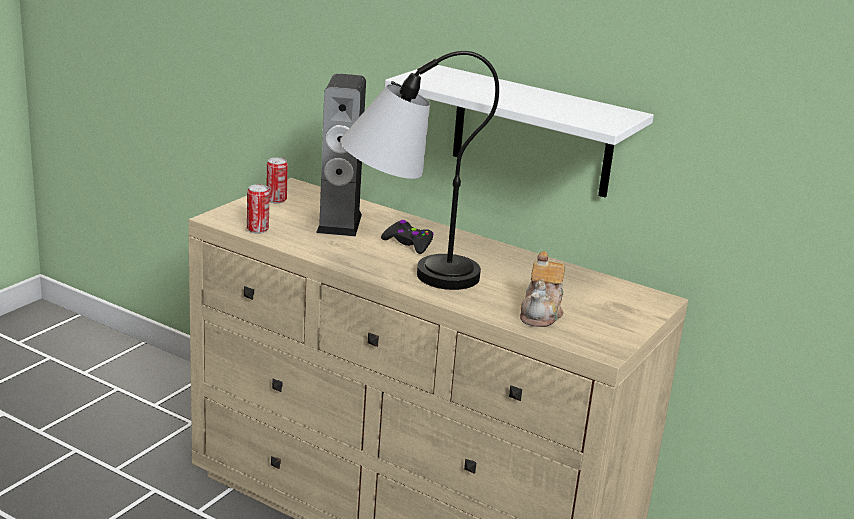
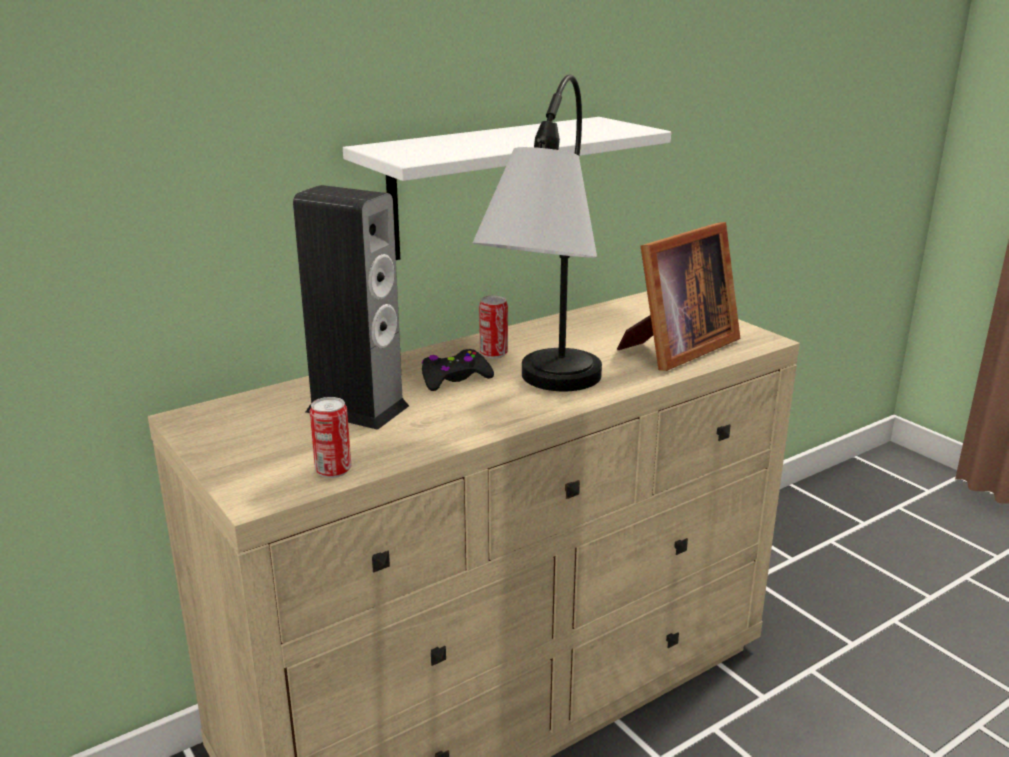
camera: 65 degrees left, 0 degrees up
(276, 200) = (230, 439): can -> can (493, 354)
(541, 314) = (676, 349): teapot -> picture frame

